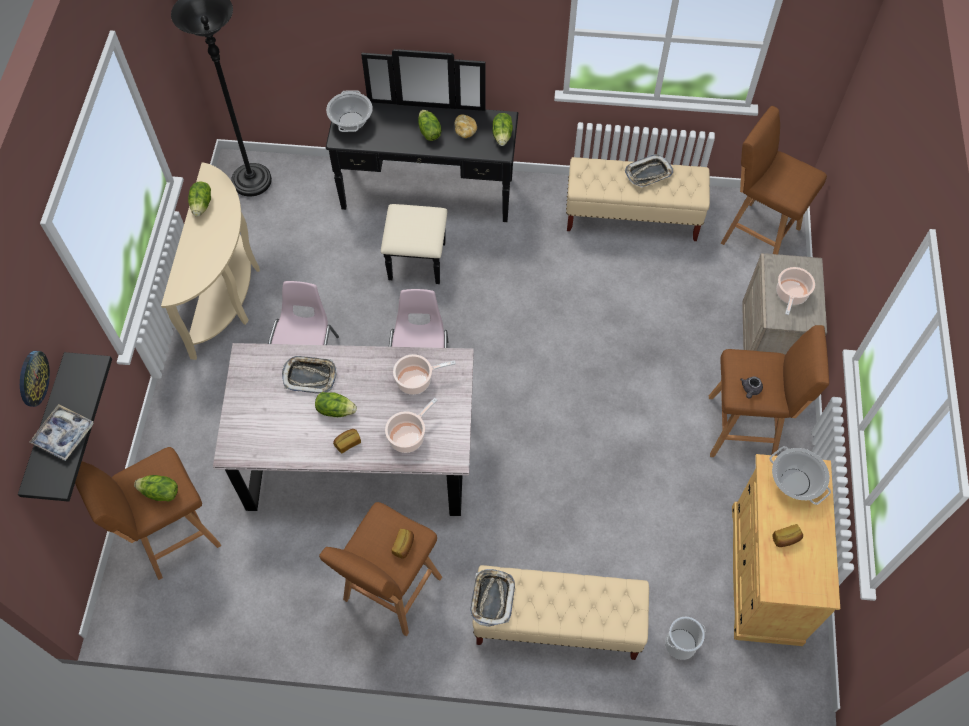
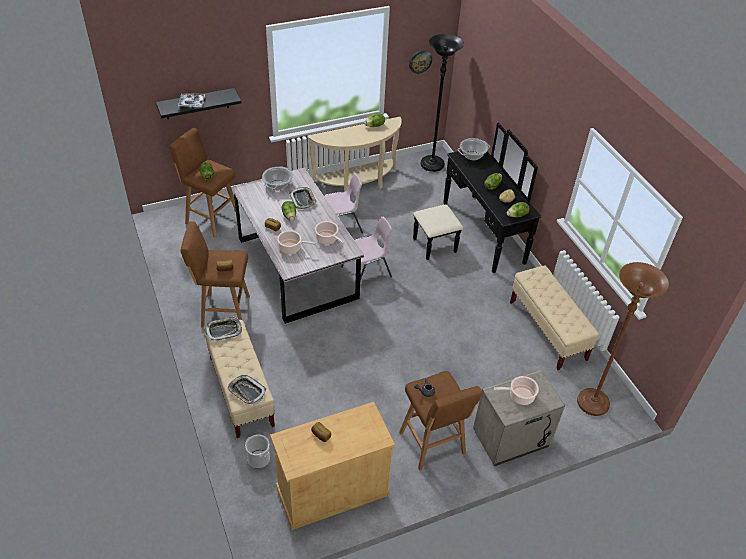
camera: 60 degrees right, 15 degrees down
(32, 378) = (205, 73): wall clock -> wall clock (420, 61)
(648, 174) = (564, 304): tray -> tray (246, 391)
(758, 234) = (592, 403): brown stool -> brown floor lamp
(795, 482) = (365, 428): cooking pot -> cooking pot (278, 185)

